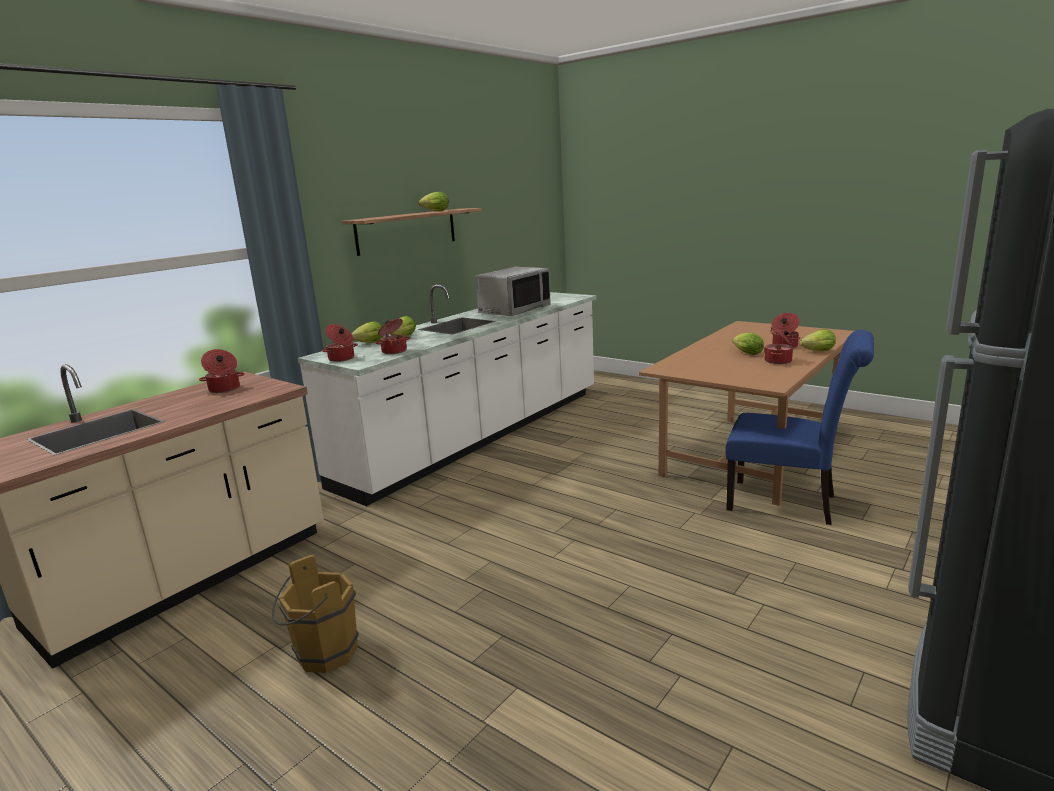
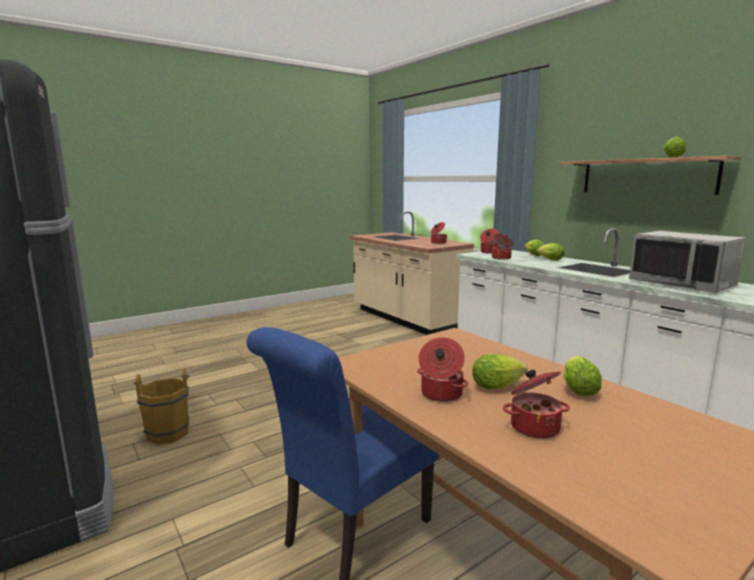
camera: 105 degrees right, 5 degrees down
(322, 655) = (324, 340): brown bucket -> brown bucket (168, 431)
(816, 351) = (478, 440): lettuce -> lettuce (577, 389)

